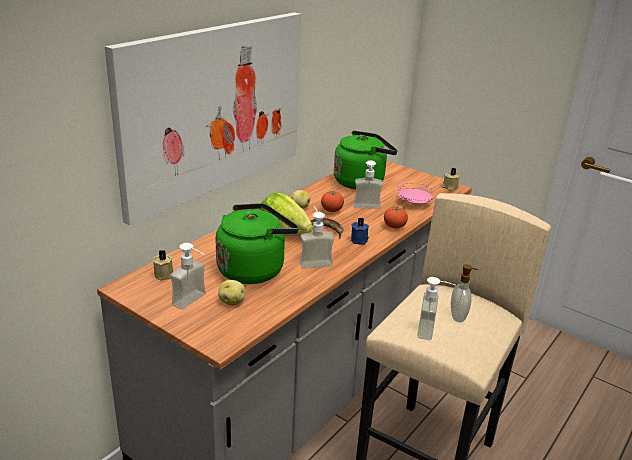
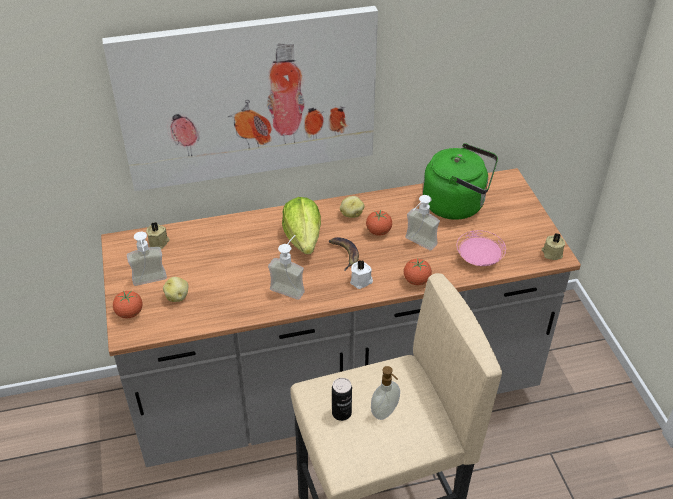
camera: 40 degrees right, 15 degrees up
(203, 329) = (129, 313): none -> tomato
(254, 269) = (230, 270): green kettle -> none
(360, 240) = (361, 281): blue candle -> white candle
(432, 331) = (341, 413): soap dispenser -> can

